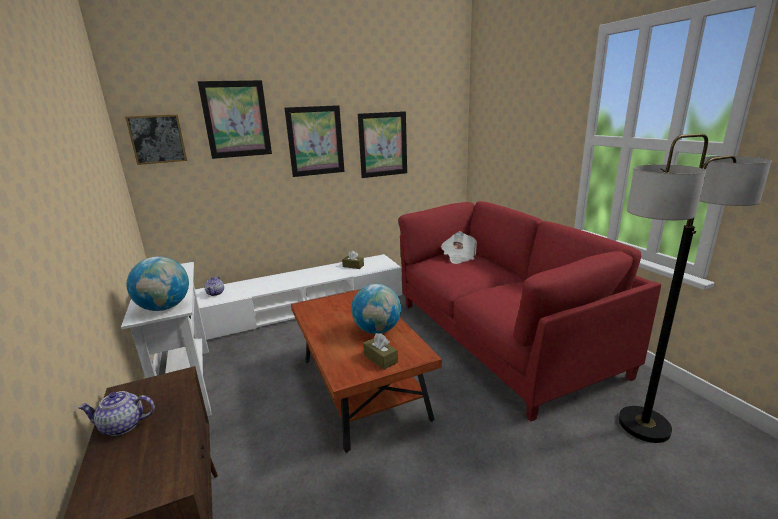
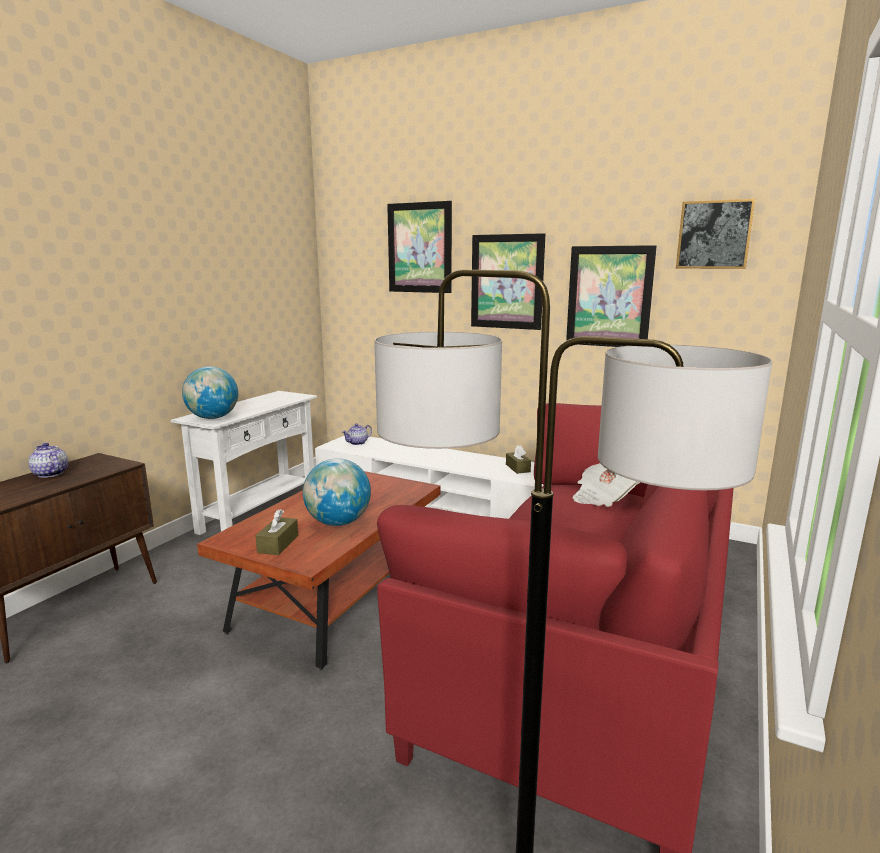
camera: 50 degrees right, 5 degrees down
(157, 139) = (347, 265): picture -> picture (714, 235)

